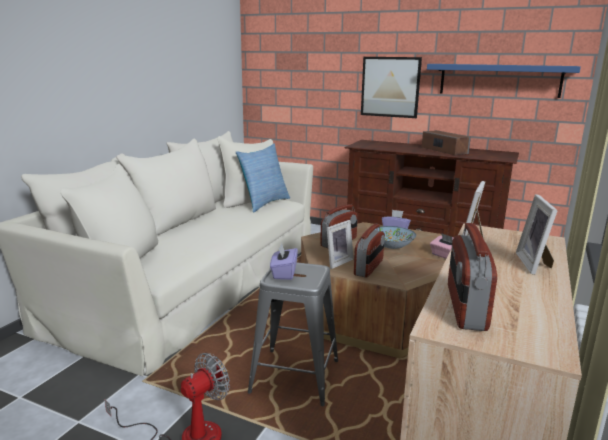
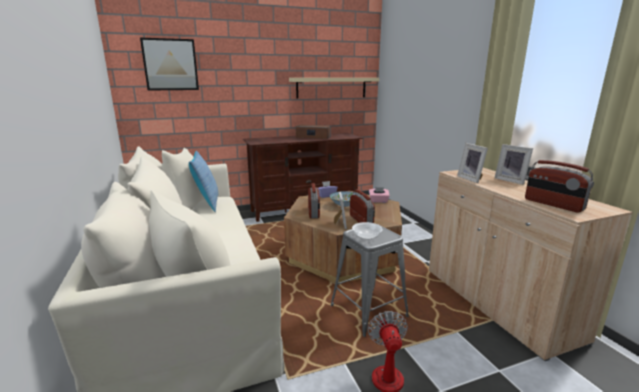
camera: 45 degrees left, 0 degrees up
(284, 273) = (367, 236): purple tissue box -> bowl
(390, 87) = (260, 96): picture -> picture (170, 64)
(499, 80) = (331, 87): blue shelf -> beige shelf

